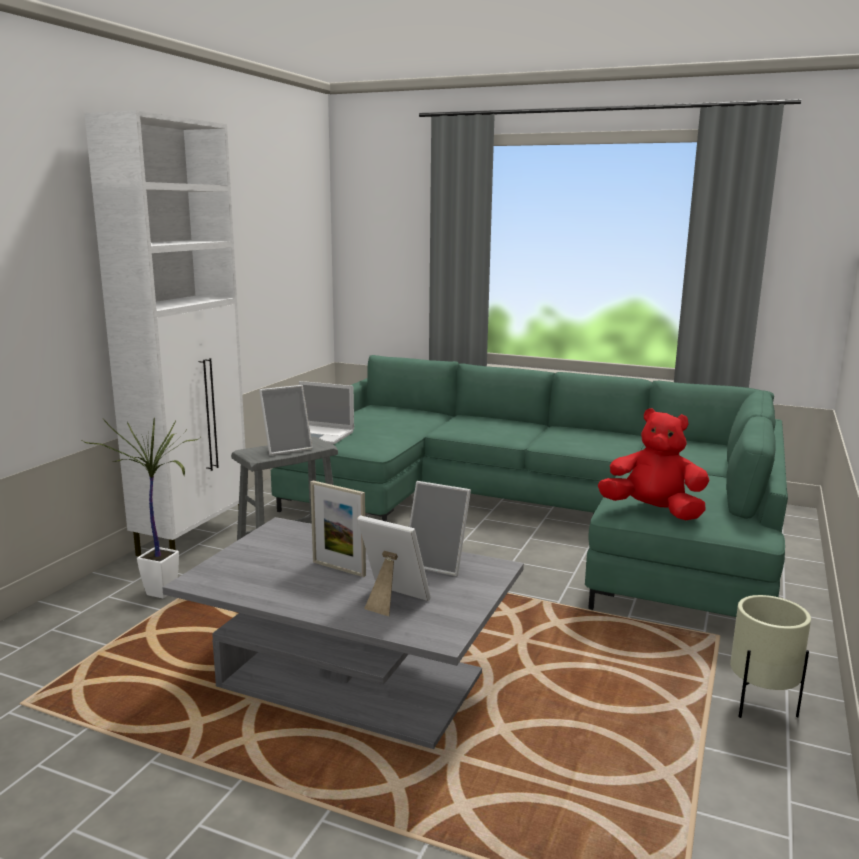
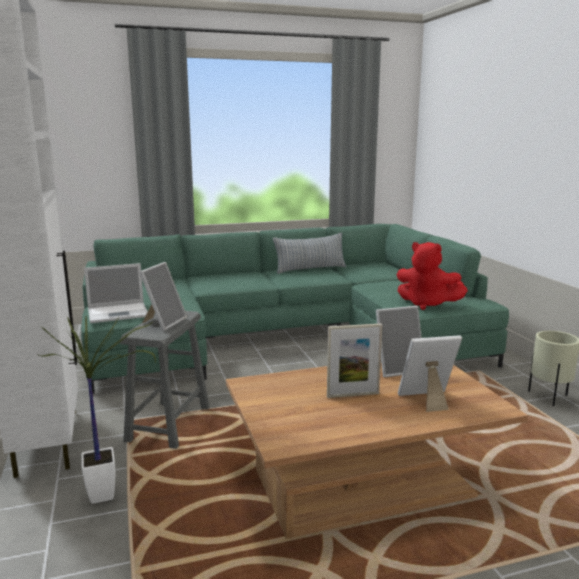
camera: 40 degrees left, 0 degrees up
(351, 681) = (363, 484): grey coffee table -> brown coffee table
(607, 434) = (310, 269): none -> pillow
(653, 511) = (427, 304): red plush toy -> red plush toy turned 135 degrees counterclockwise

